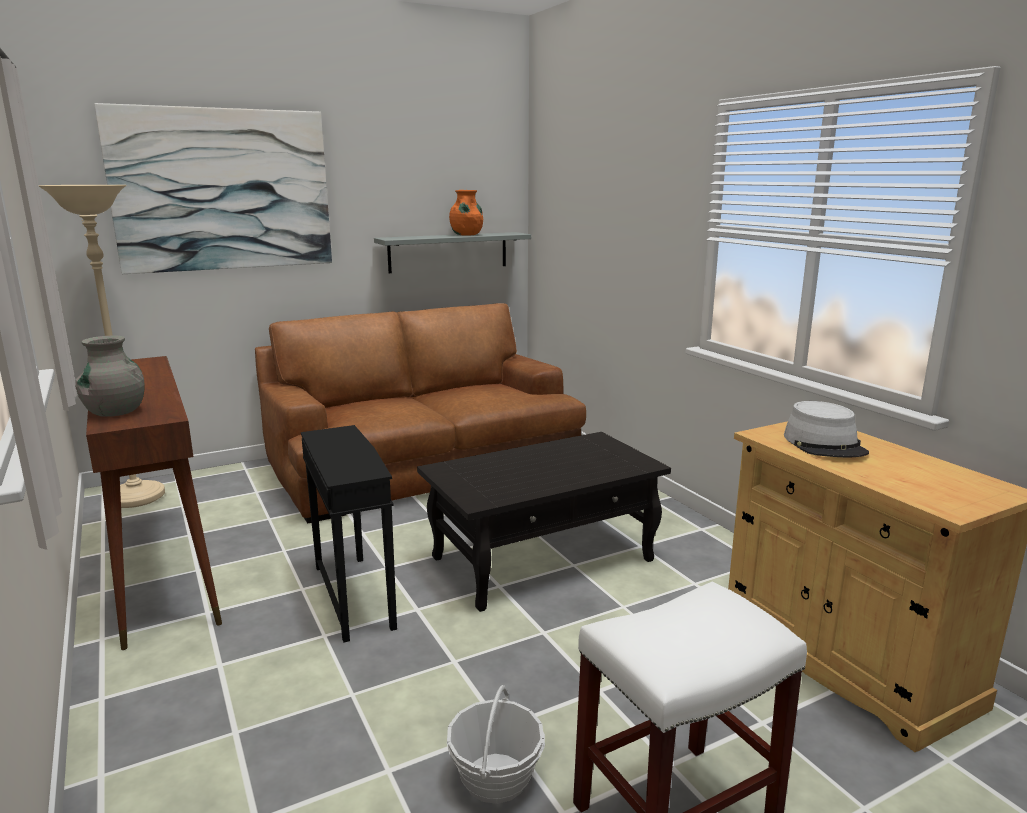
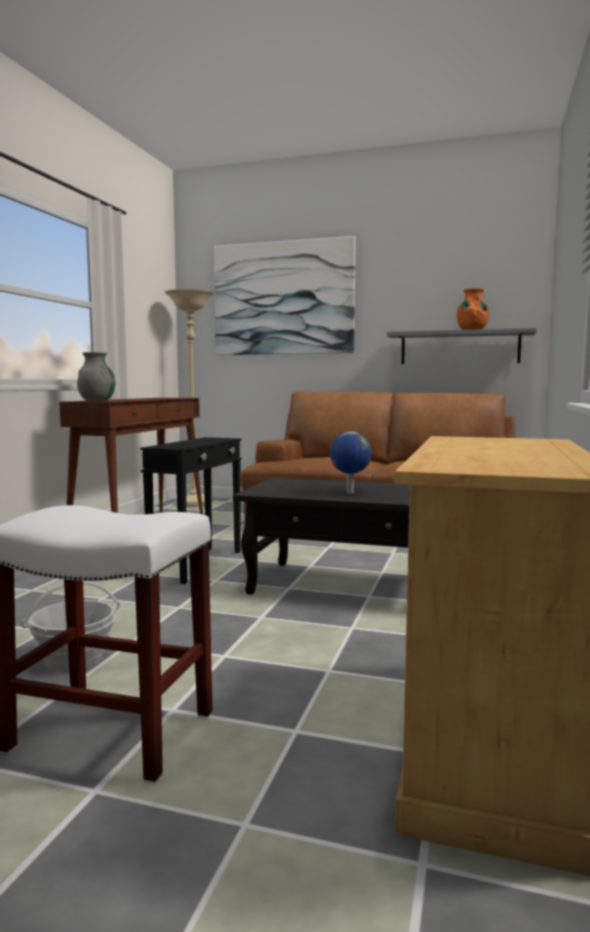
camera: 45 degrees right, 10 degrees down
(552, 472) = (349, 493): none -> globe
(825, 444) = (491, 444): grey hat -> none

